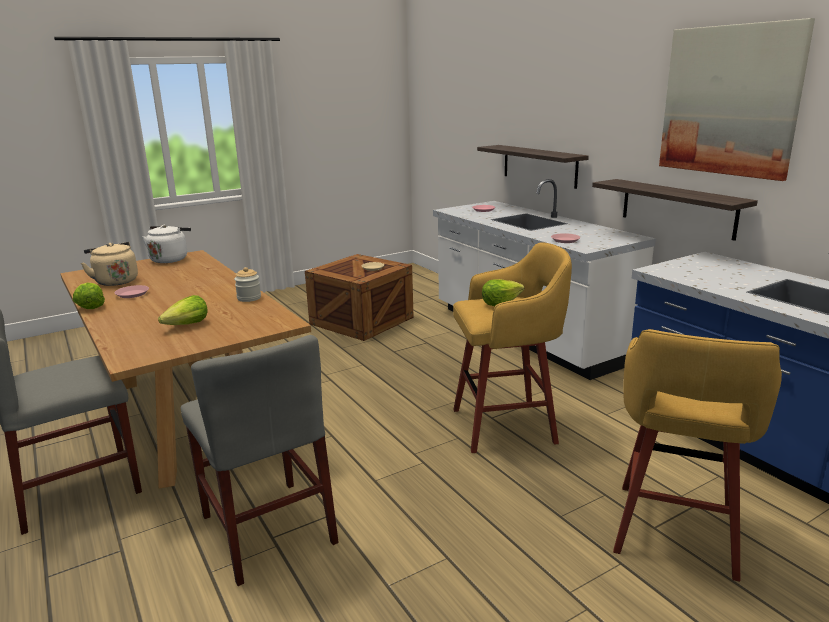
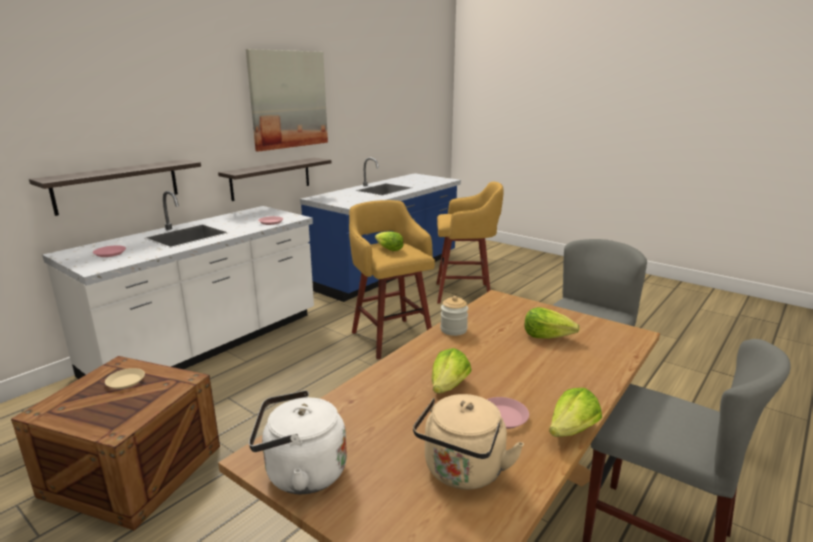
camera: 110 degrees left, 0 degrees up
(181, 287) = (449, 387): none -> lettuce

